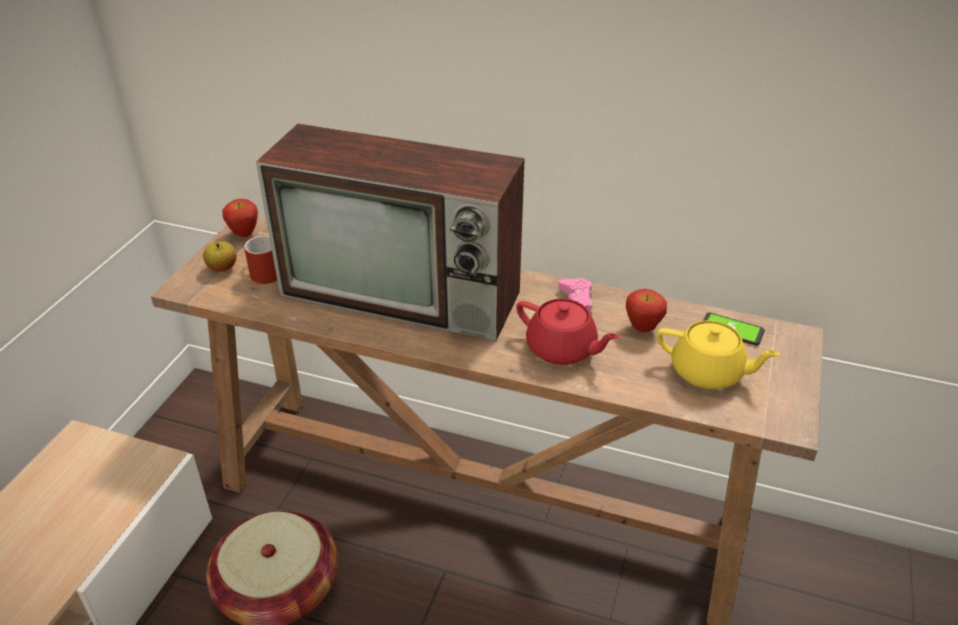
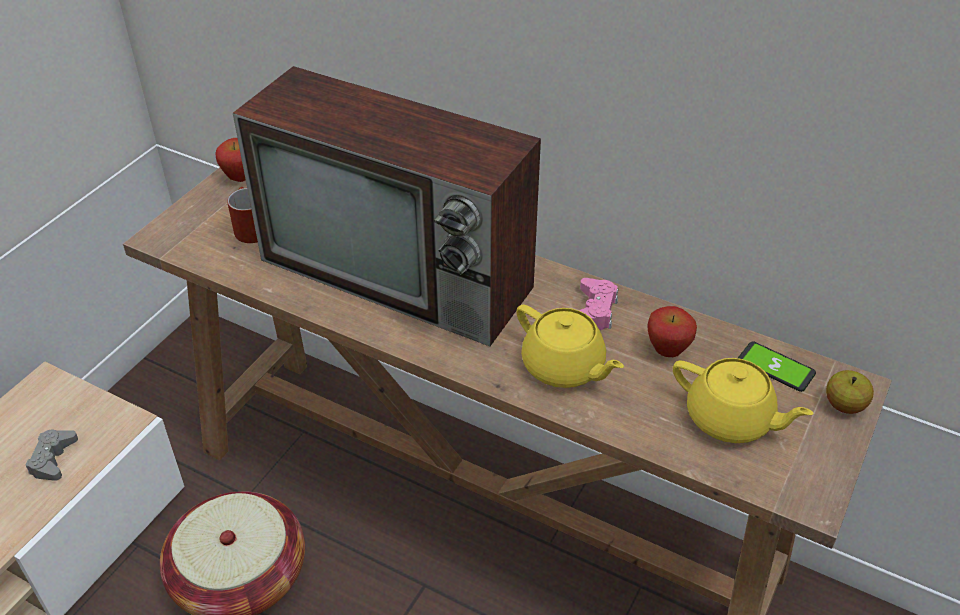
camera: 10 degrees right, 5 degrees up
(97, 501) = (53, 459): none -> grey game controller
(222, 268) = (207, 218): apple -> apple (844, 405)
(562, 349) = (564, 367): red teapot -> yellow teapot

